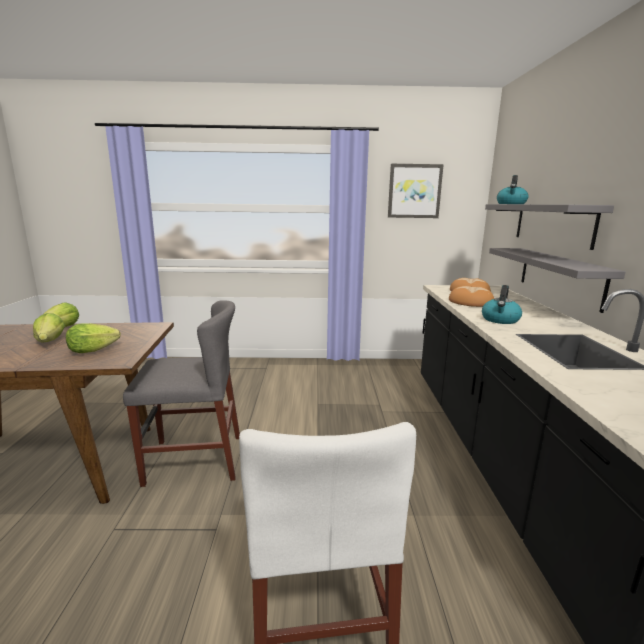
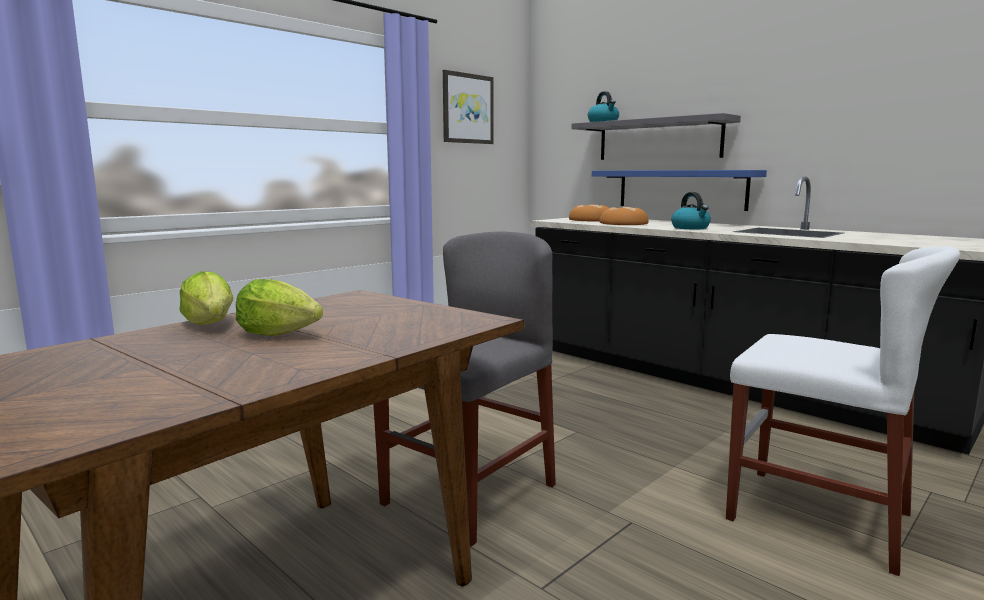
camera: 45 degrees left, 5 degrees down
(92, 350) = (398, 323): lettuce -> none
(559, 276) = (681, 189): grey shelf -> blue shelf

